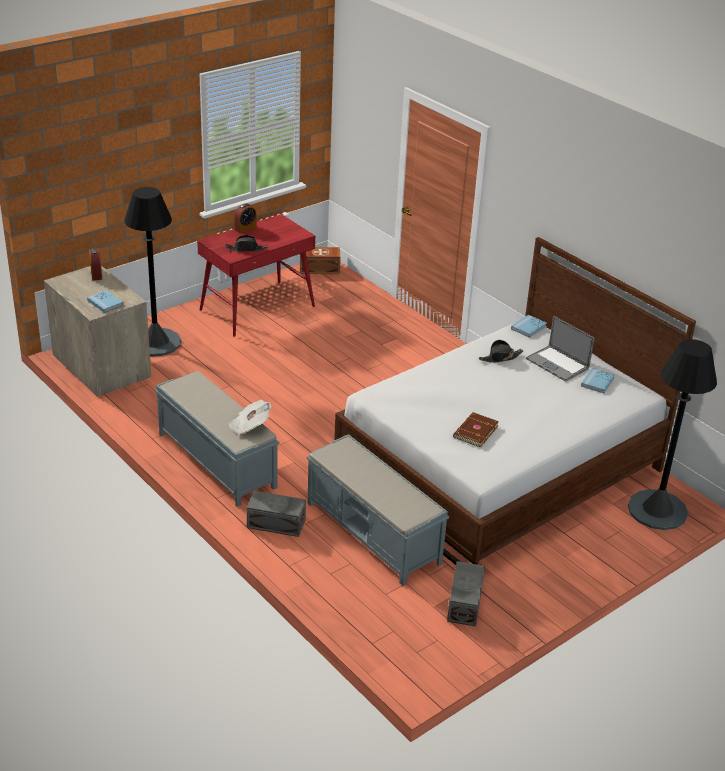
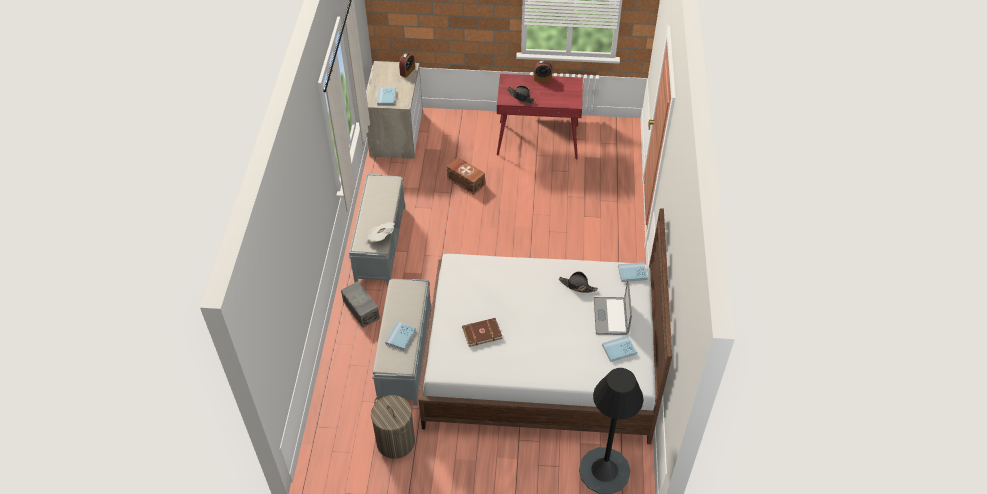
camera: 45 degrees right, 15 degrees up
(156, 342) = (445, 133): black floor lamp -> none
(319, 268) = (618, 128): brown storage box -> brown storage box (466, 181)
(389, 489) = (400, 336): none -> blue book
(463, 604) = (395, 441): grey storage box -> laundry basket

